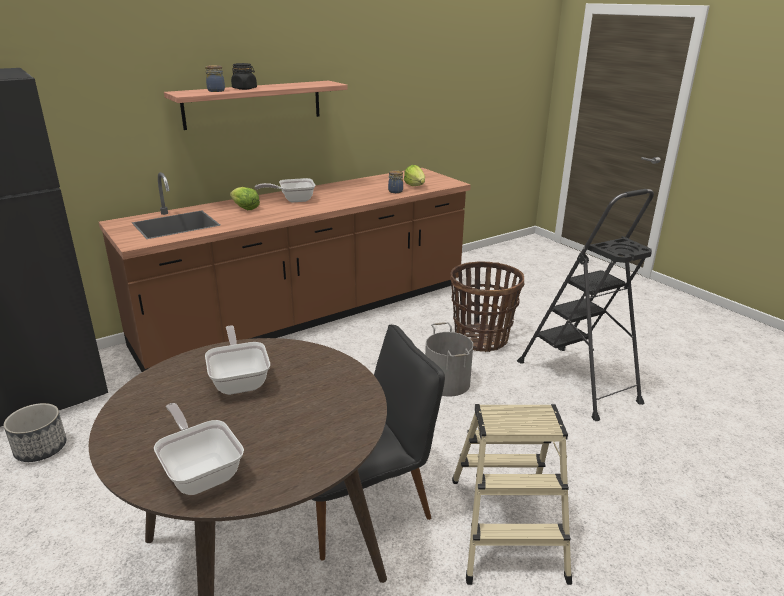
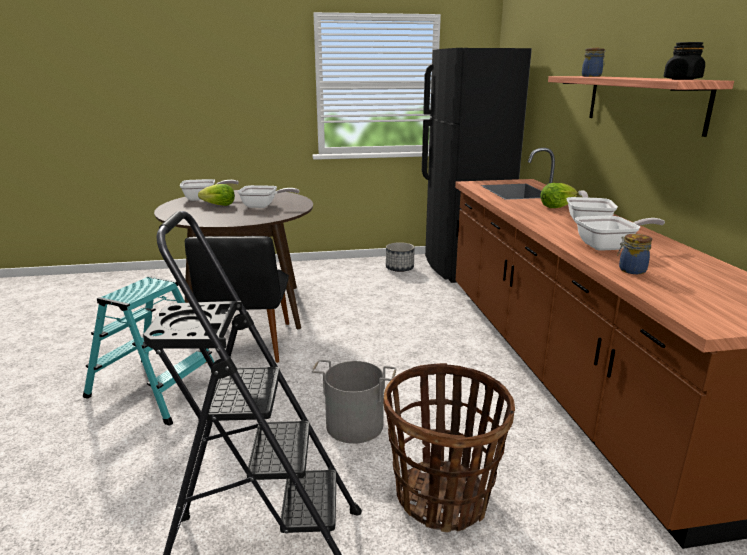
camera: 115 degrees right, 5 degrees down
(244, 88) = (611, 77): black jar -> black jar (682, 79)
(353, 195) = (609, 246): none -> frying pan
(415, 186) = (675, 288): lettuce -> lettuce (219, 205)
(506, 526) = (155, 389): beige step ladder -> turquoise step ladder

